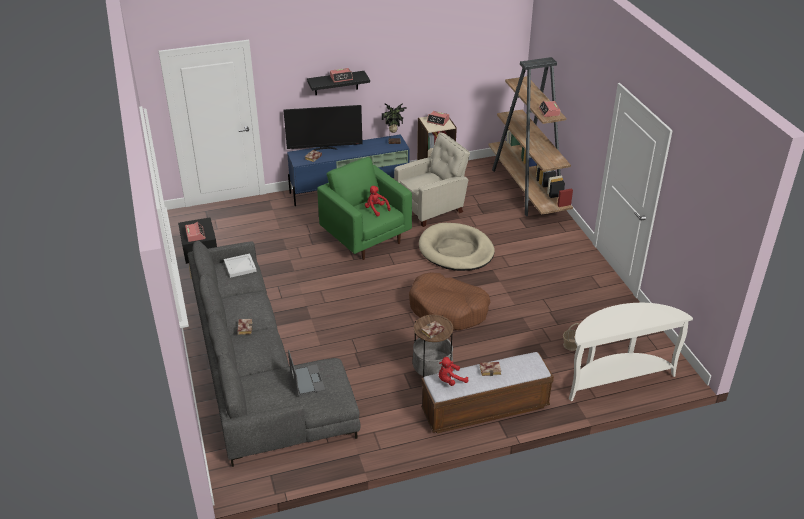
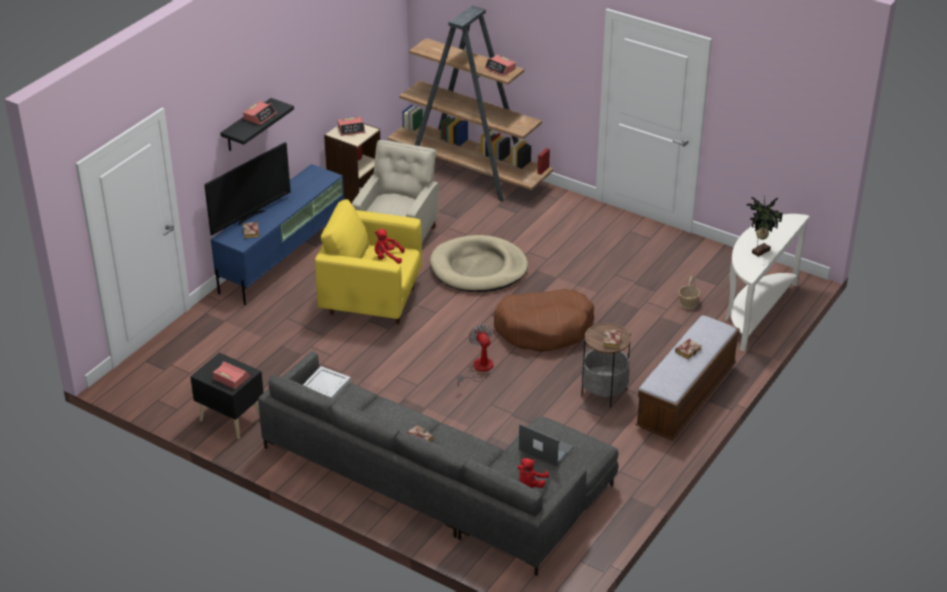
camera: 40 degrees left, 0 degrees up
(366, 238) = (371, 301): green armchair -> yellow armchair
(373, 313) = (479, 369): none -> fan
(394, 142) = (316, 175): potted plant -> potted plant (759, 251)
(450, 380) = (667, 377): red plush toy -> red plush toy (530, 484)

